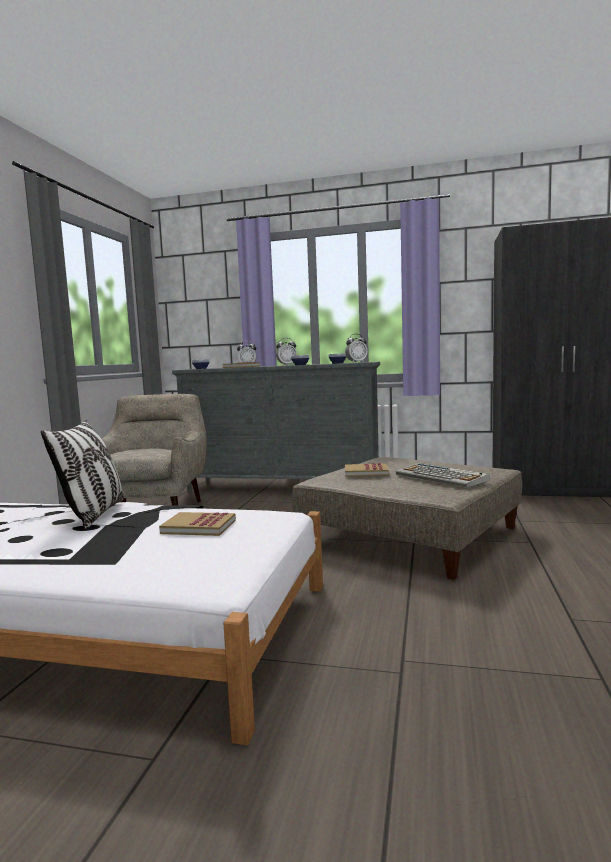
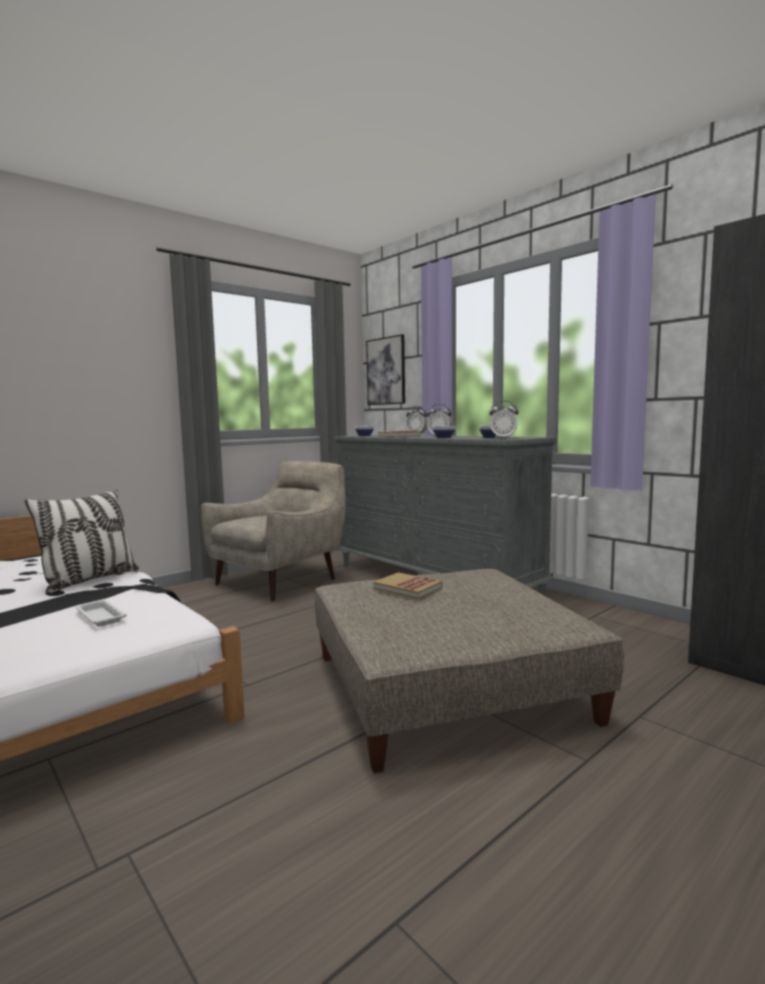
camera: 35 degrees right, 0 degrees up
(190, 311) = (386, 371): none -> picture
(199, 527) = (100, 616): book -> white tray
(442, 477) = (464, 619): keyboard -> none

